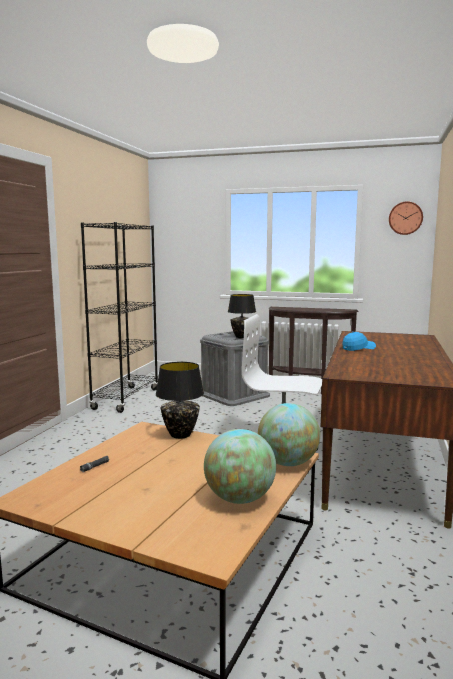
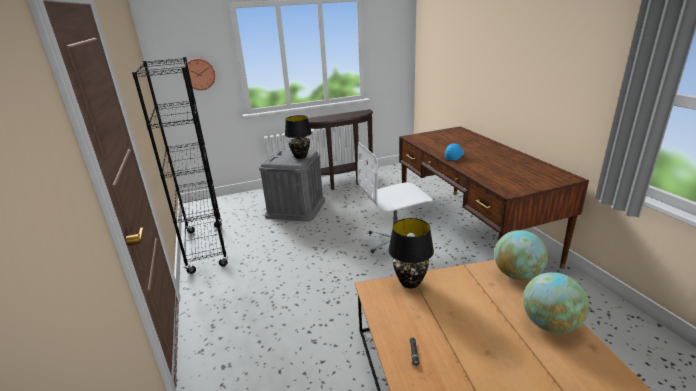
camera: 35 degrees left, 15 degrees up
(405, 218) = (395, 25): wall clock -> wall clock (199, 74)

